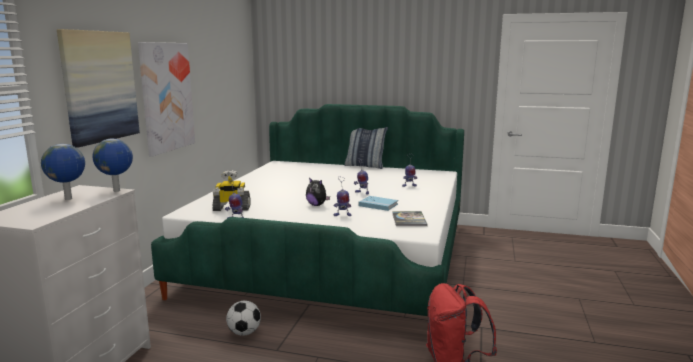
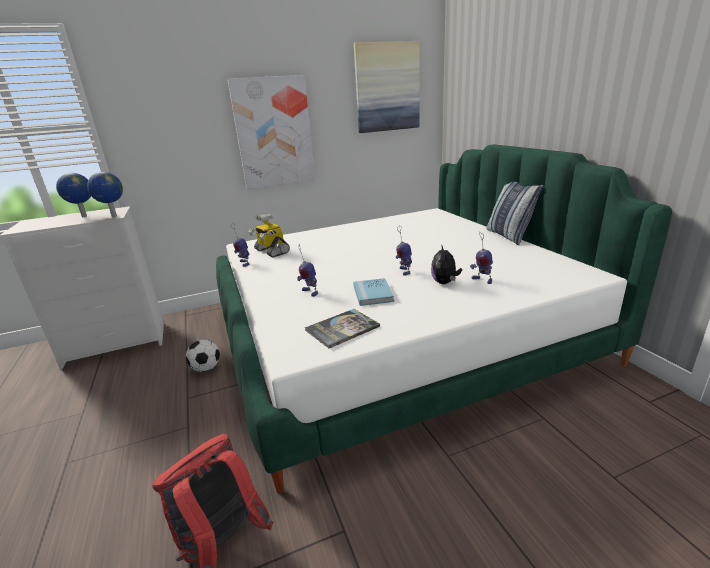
camera: 55 degrees right, 10 degrees up
(99, 86) = (178, 123): picture -> picture (387, 87)
(317, 205) = (327, 271): plush toy -> plush toy (445, 282)

